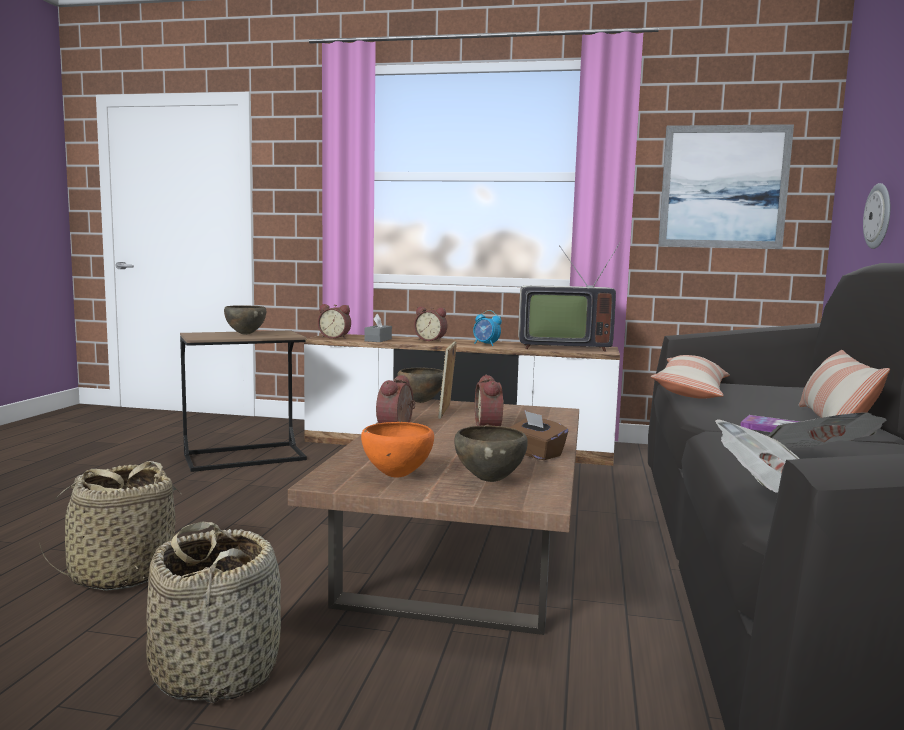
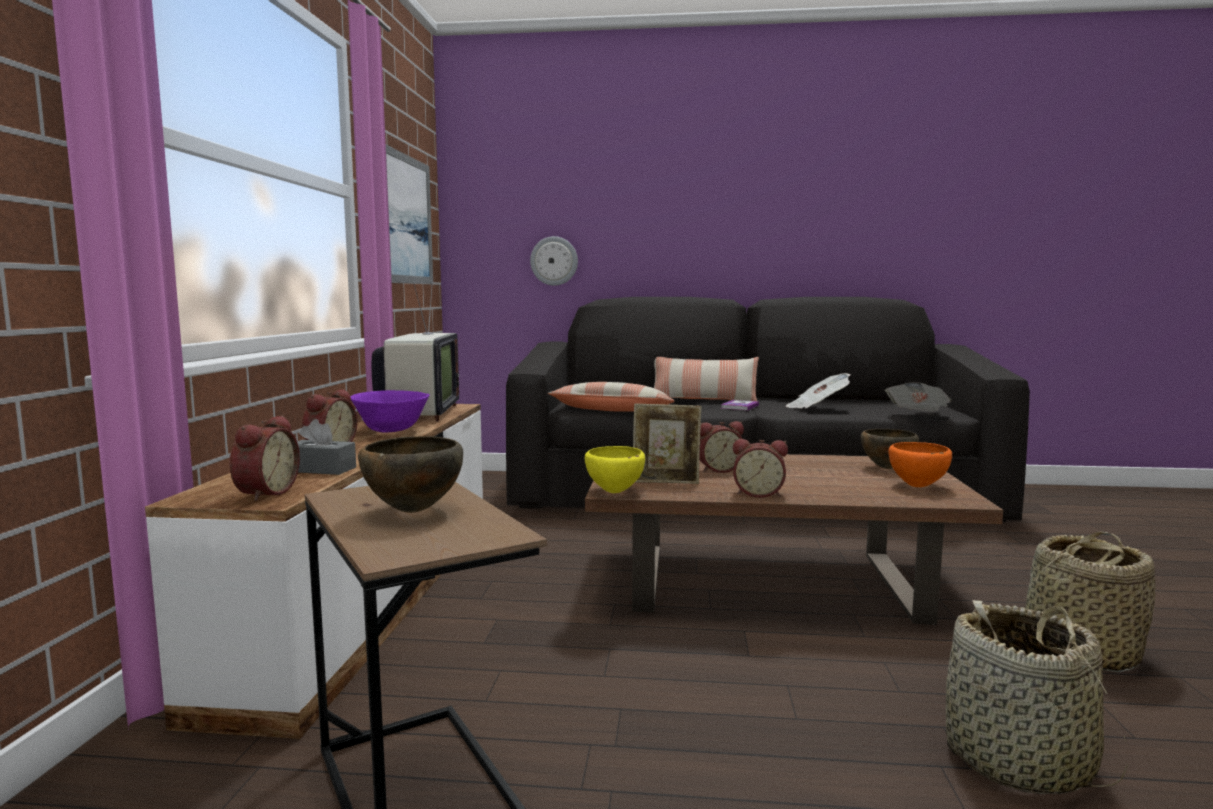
camera: 95 degrees left, 0 degrees up
(420, 402) = (615, 492): brown bowl -> yellow bowl
(486, 344) = (392, 431): alarm clock -> purple bowl
(535, 454) = (799, 460): brown tissue box -> none

